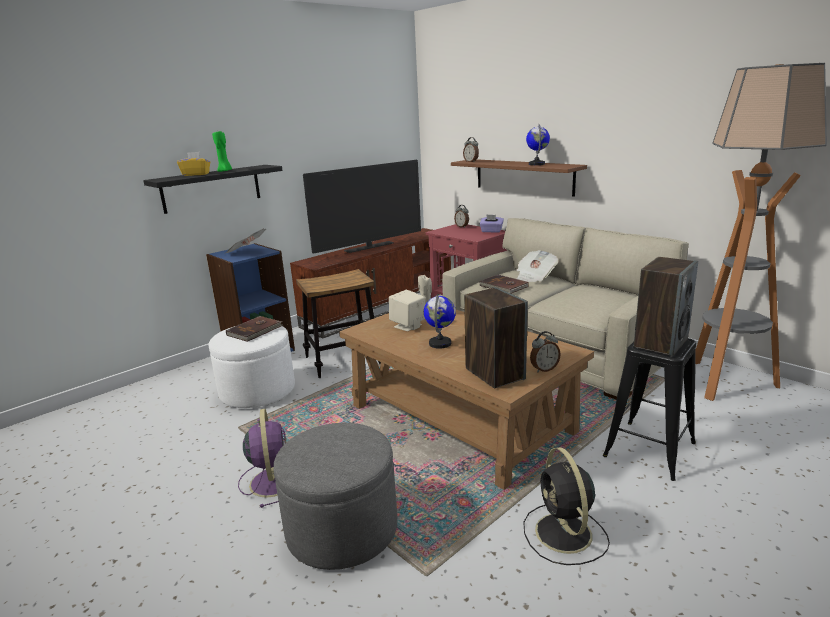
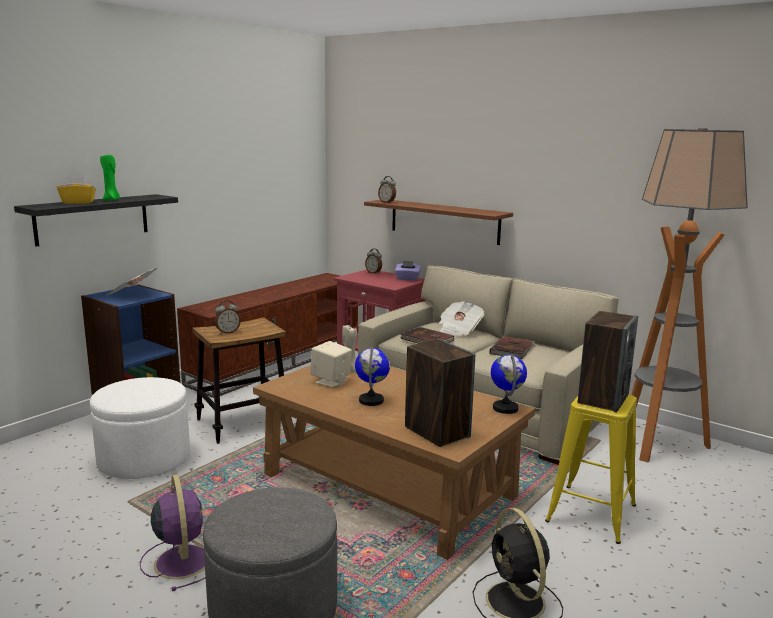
camera: 10 degrees left, 5 degrees down
(255, 331) = (146, 387): brown book -> brown book (513, 350)
(369, 247) = (268, 293): television -> none
(537, 164) = (460, 209): globe -> globe (505, 408)
(544, 369) = (487, 427): alarm clock -> alarm clock (227, 332)
(649, 449) = (591, 513): black stool -> yellow stool

